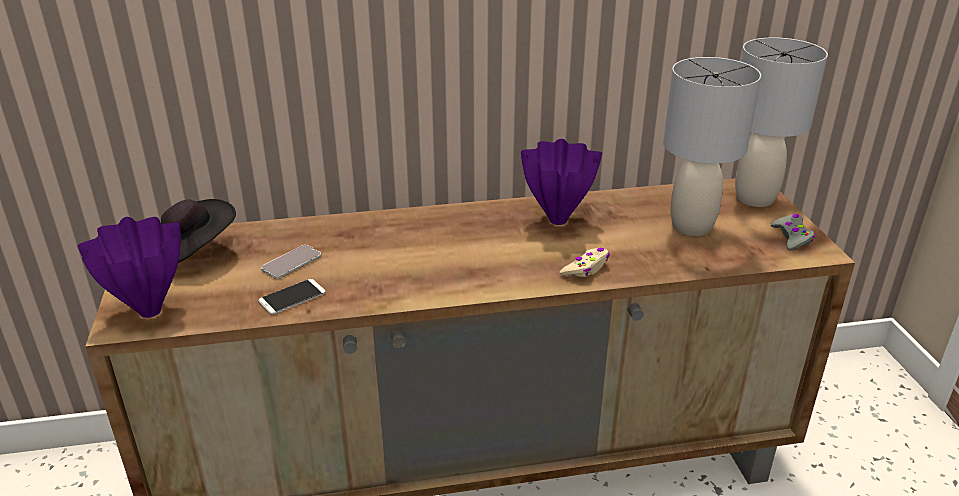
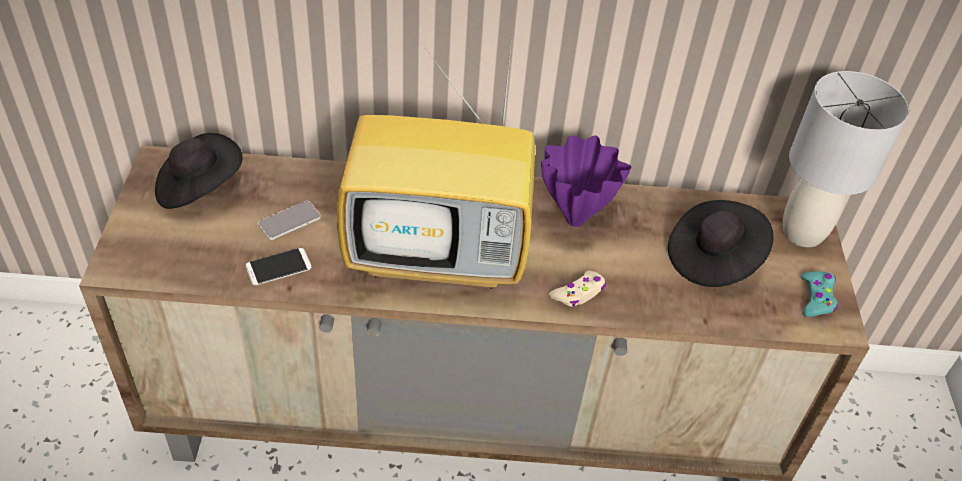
camera: 10 degrees right, 15 degrees up
(150, 310) = (144, 254): purple vase -> none
(447, 262) = (441, 254): none -> television
(690, 226) = (713, 258): grey table lamp -> black hat
(791, 237) = (816, 298): grey game controller -> turquoise game controller

